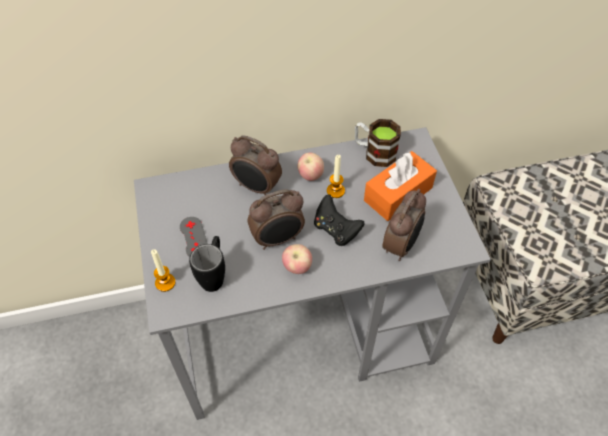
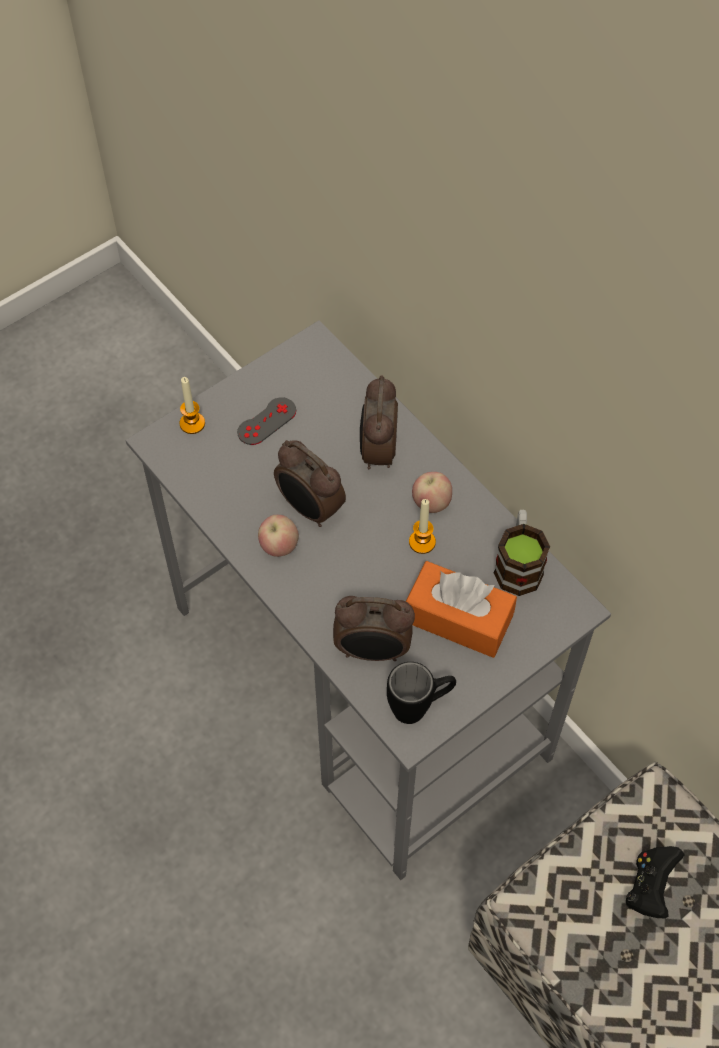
camera: 65 degrees right, 5 degrees up
(214, 275) = (225, 466): black mug -> black mug (420, 707)
(336, 230) = (357, 567): black game controller -> black game controller (649, 887)

